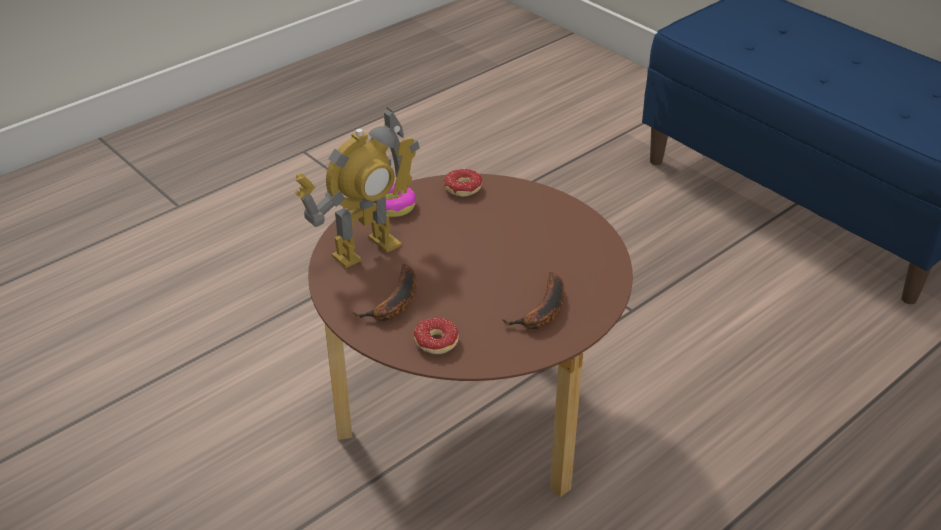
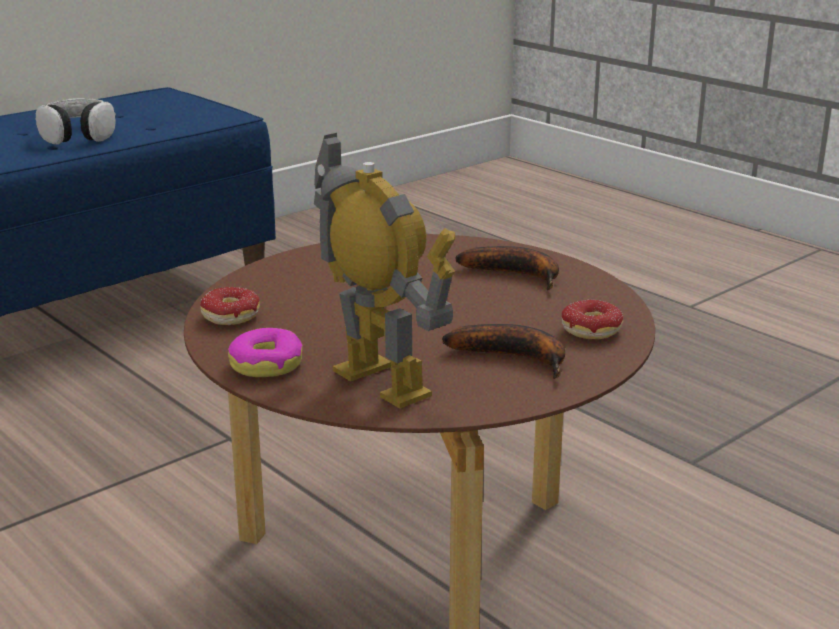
camera: 90 degrees left, 15 degrees down
(844, 83) = (78, 135): none -> headphones

